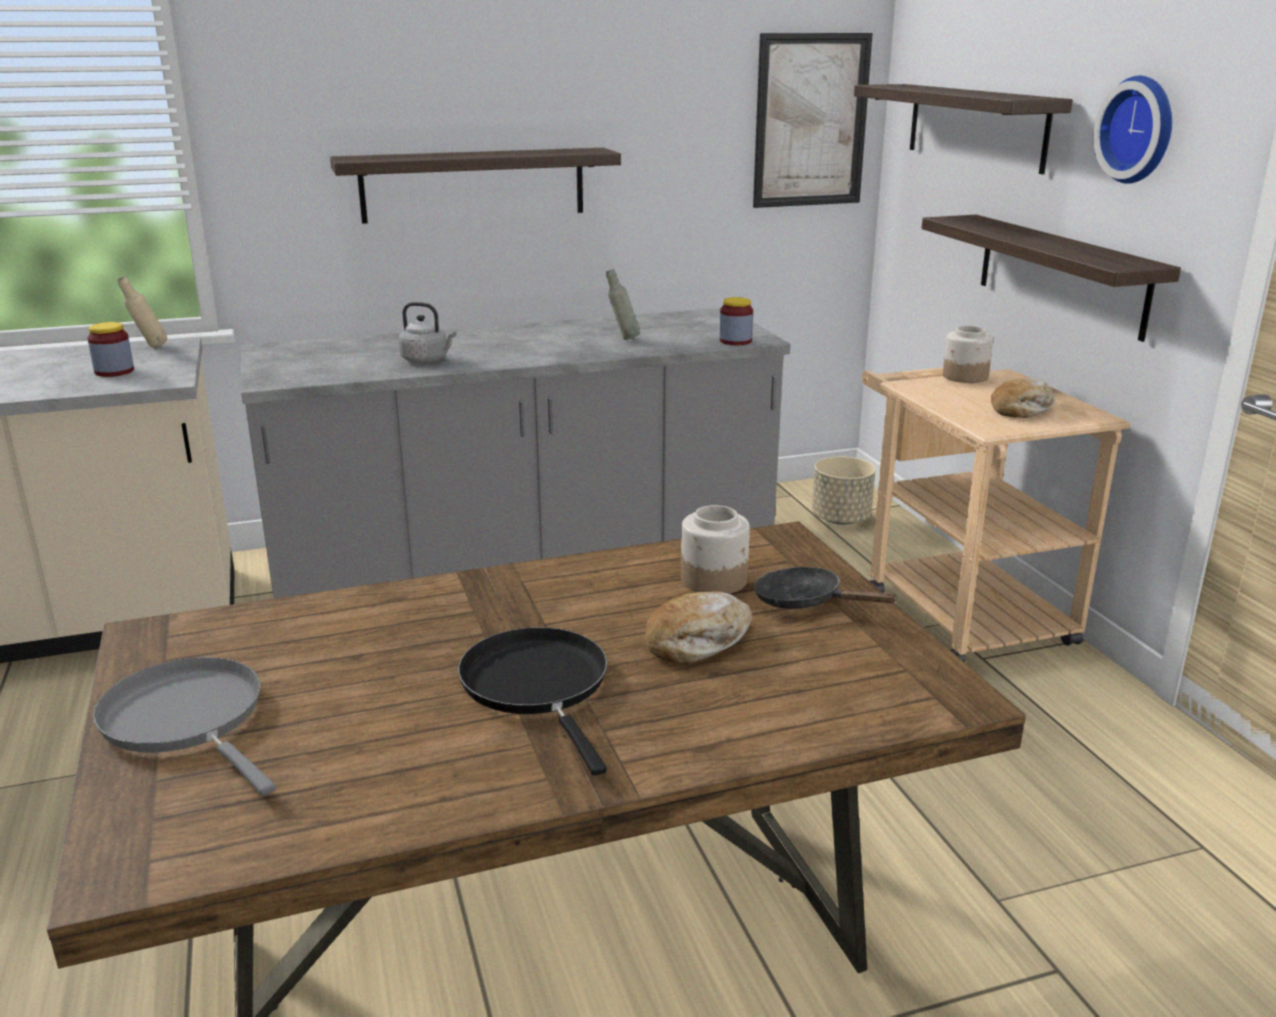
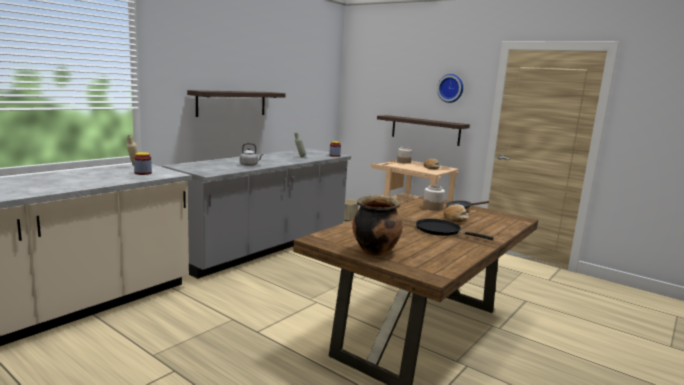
camera: 35 degrees left, 10 degrees down
(188, 719) = (375, 251): grey frying pan -> cooking pot
(811, 121) = (323, 86): picture -> none
(975, 126) = (384, 88): shelf -> none

